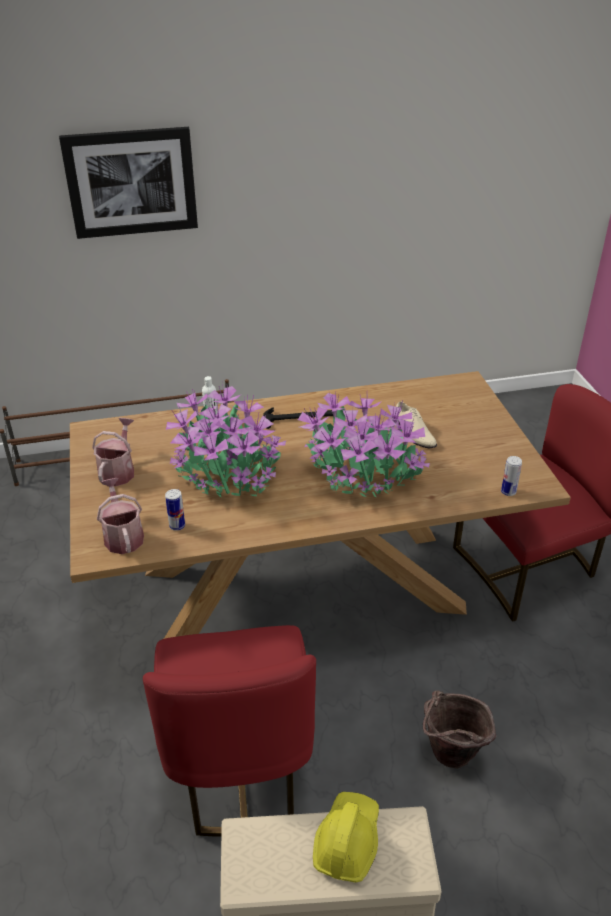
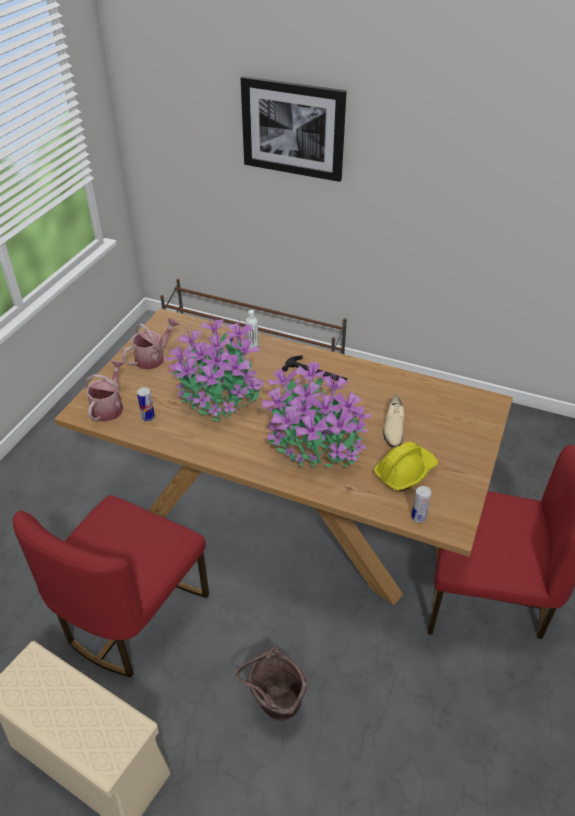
camera: 35 degrees right, 5 degrees up
(347, 841) = (85, 710): yellow hard hat -> yellow hard hat (405, 472)

